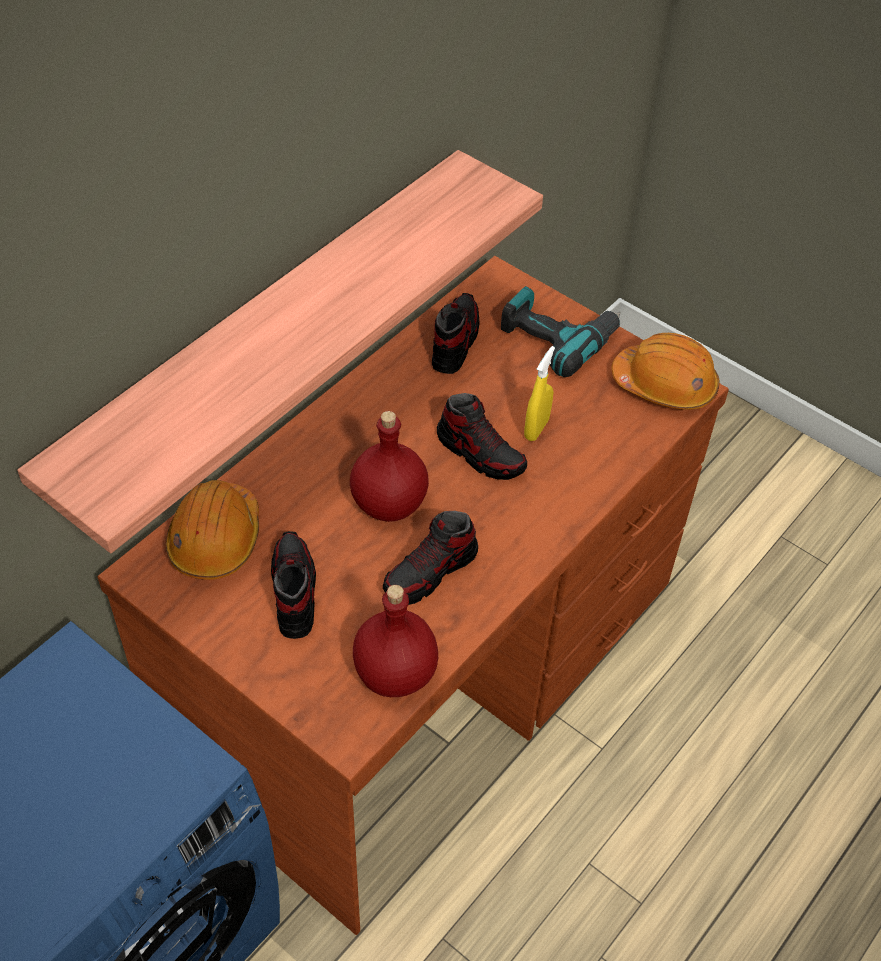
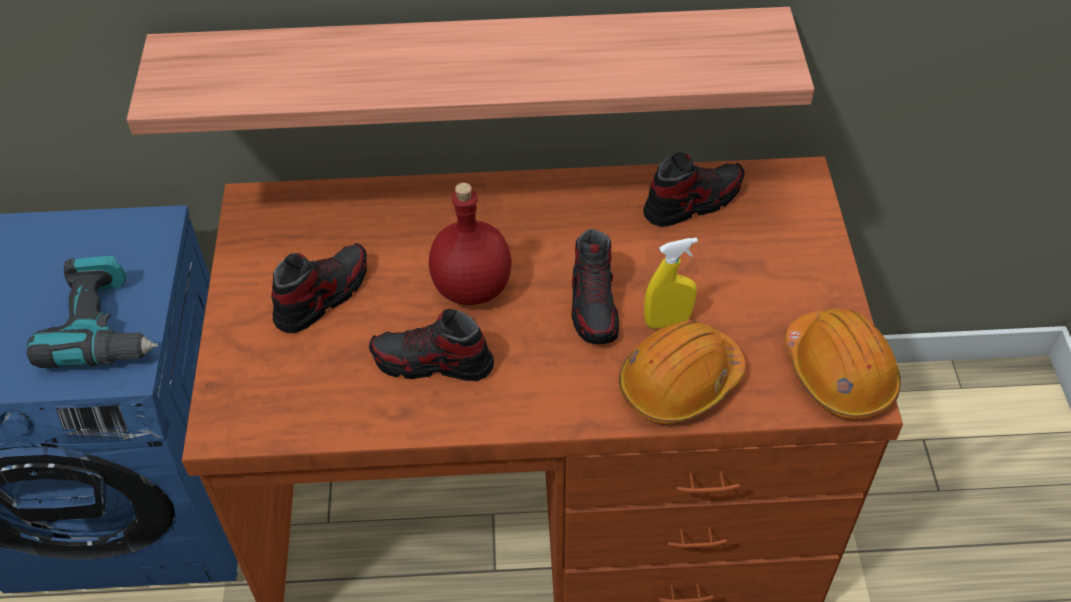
camera: 50 degrees right, 0 degrees up
(215, 539) = (323, 217): orange hard hat -> orange hard hat (679, 383)
(395, 672) = (310, 413): red bottle -> none
(557, 337) = (790, 261): power drill -> power drill (104, 327)

